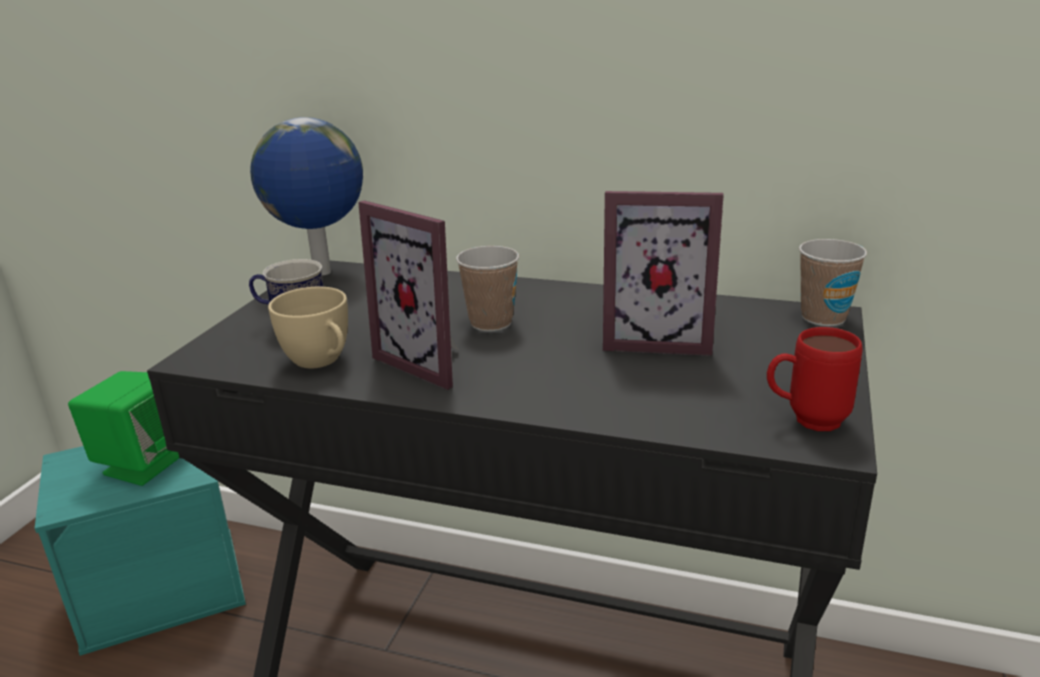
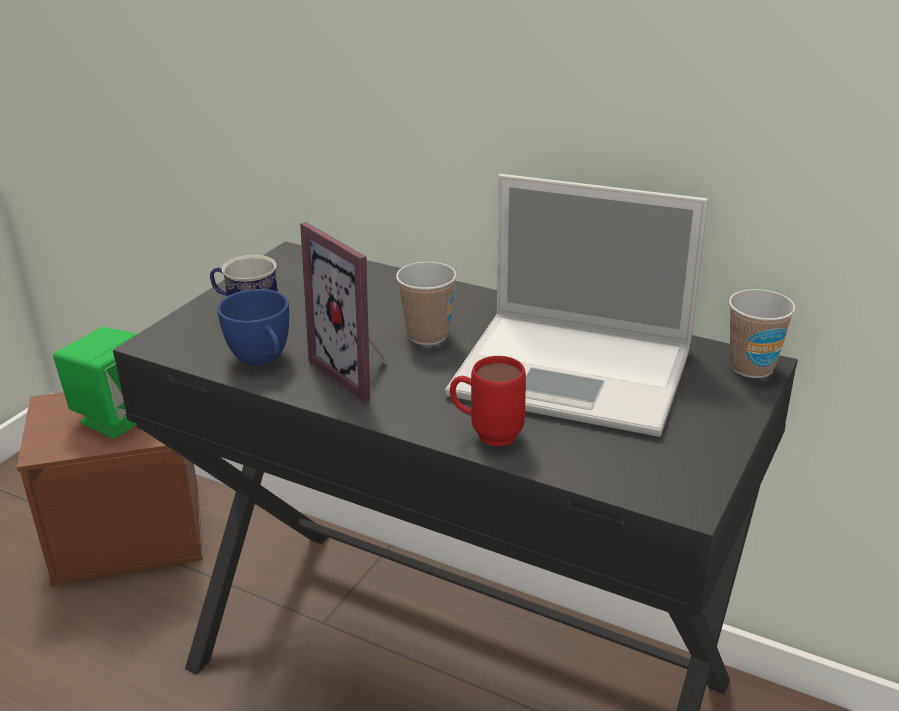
camera: 10 degrees right, 5 degrees up
(164, 586) = (131, 531): turquoise storage box -> brown storage box
(321, 362) = (263, 360): beige cup -> blue cup
(322, 273) = (288, 259): globe -> none
(657, 339) = (577, 372): picture frame -> laptop
(805, 421) = (674, 476): red mug -> red mug (486, 435)

